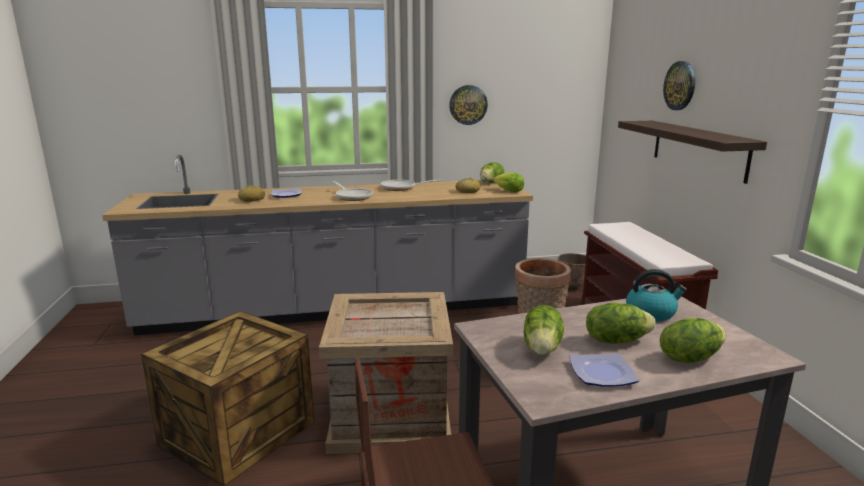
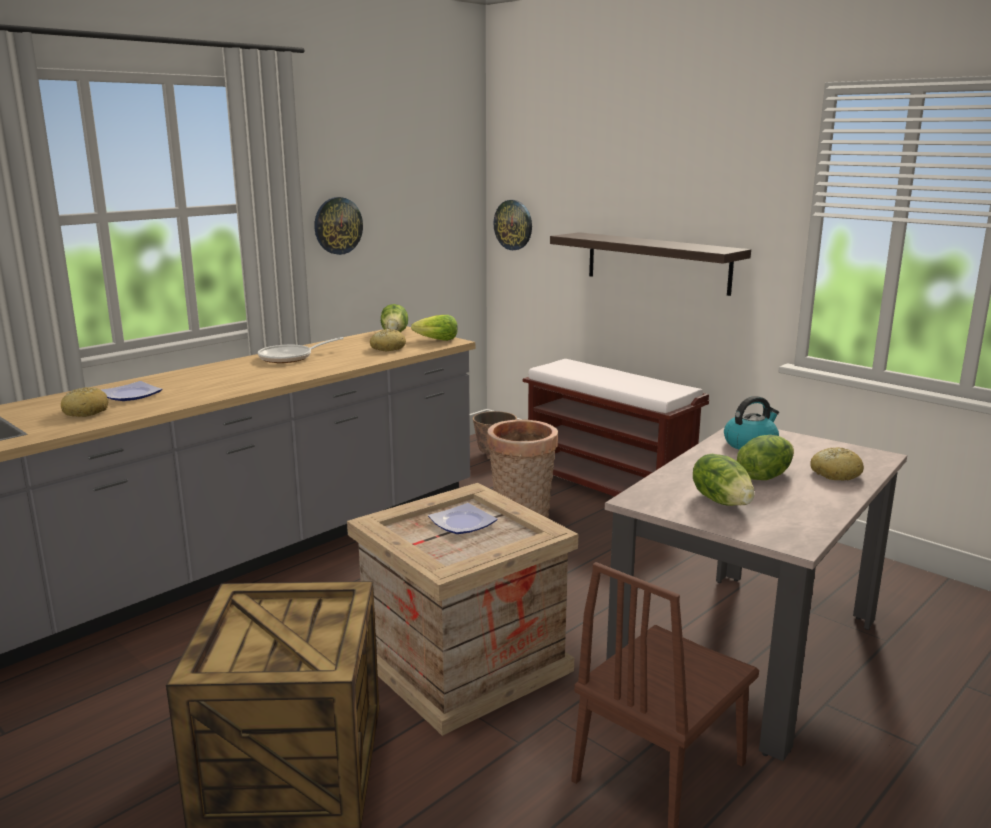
camera: 35 degrees left, 0 degrees up
(352, 197) = (245, 380): frying pan -> none
(601, 374) = (800, 508): plate -> plate (462, 524)
(680, 85) = (619, 190): wall clock -> wall clock (513, 225)
(689, 357) = (835, 474): lettuce -> bread

